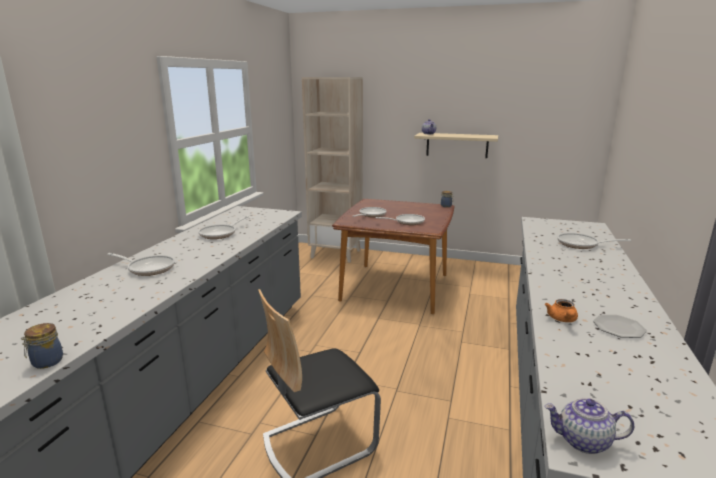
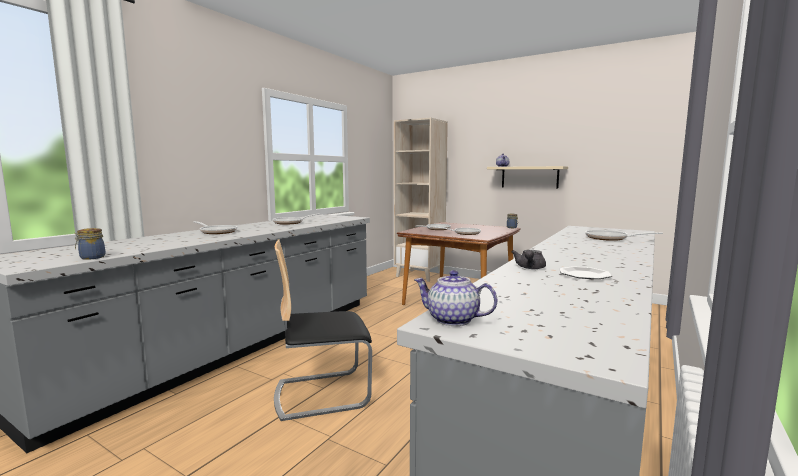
camera: 15 degrees right, 10 degrees down
(562, 320) = (529, 268): orange teapot -> grey teapot

